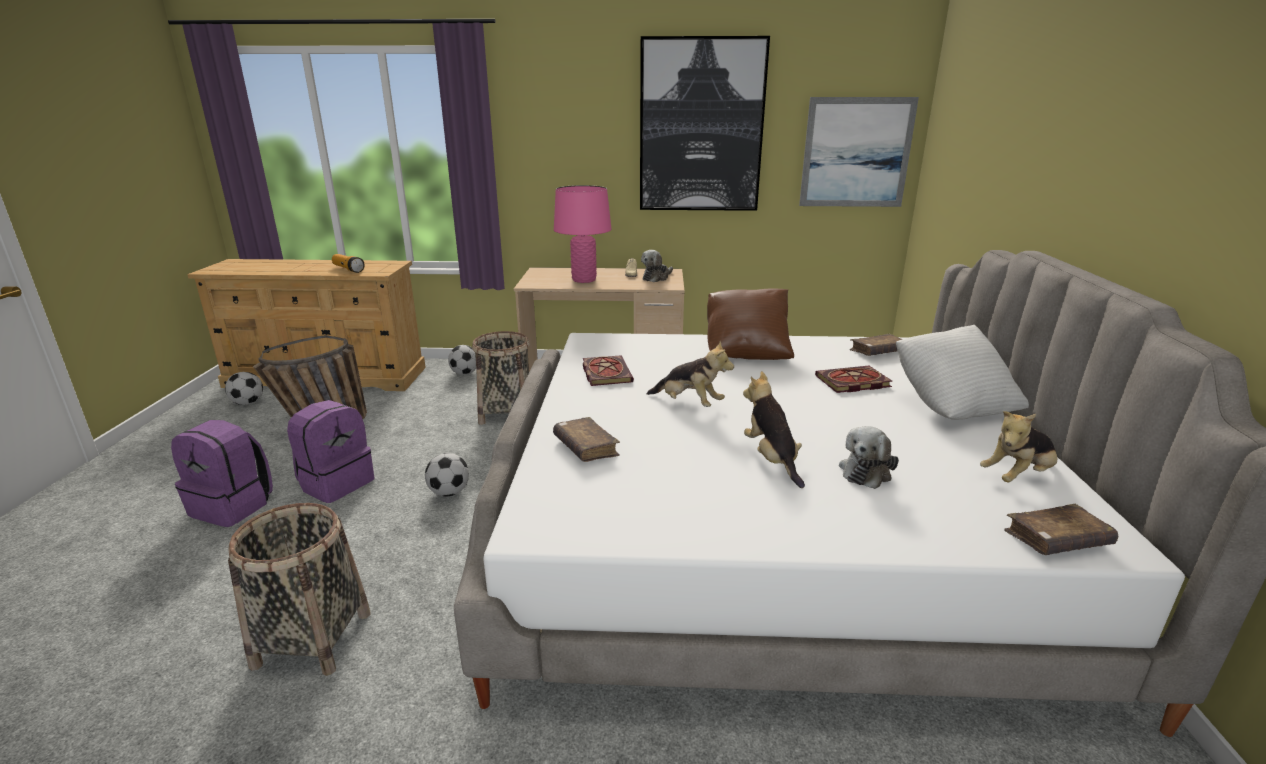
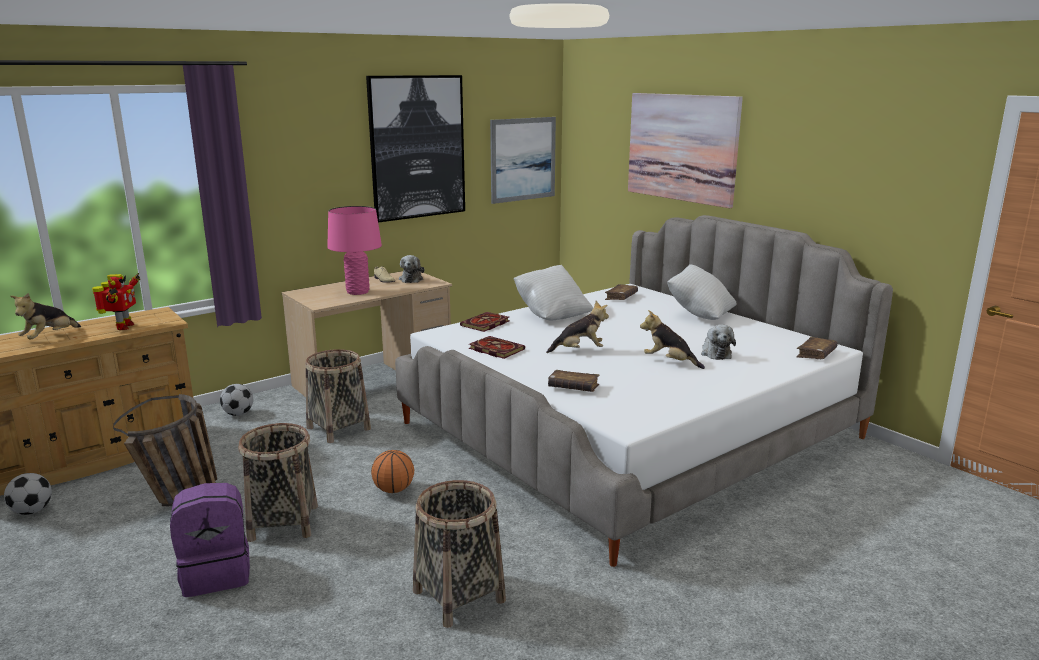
camera: 40 degrees left, 5 degrees down
(336, 483) = (283, 522): purple backpack -> basket
(348, 269) = (123, 327): flashlight -> toy robot
(449, 492) = (394, 490): football -> basketball
(746, 351) = (552, 315): brown pillow -> white pillow
(852, 382) = (638, 316): book -> book (485, 324)
(1017, 476) = (770, 336): plush toy -> plush toy (49, 337)
(1038, 137) = (682, 147): none -> picture

